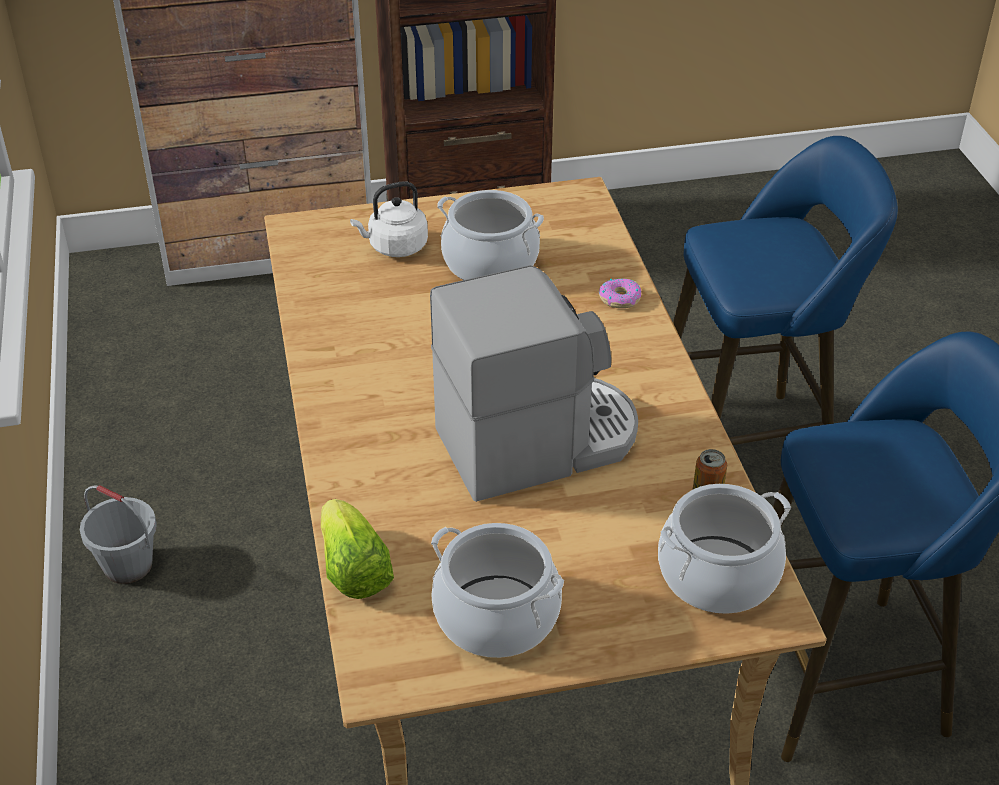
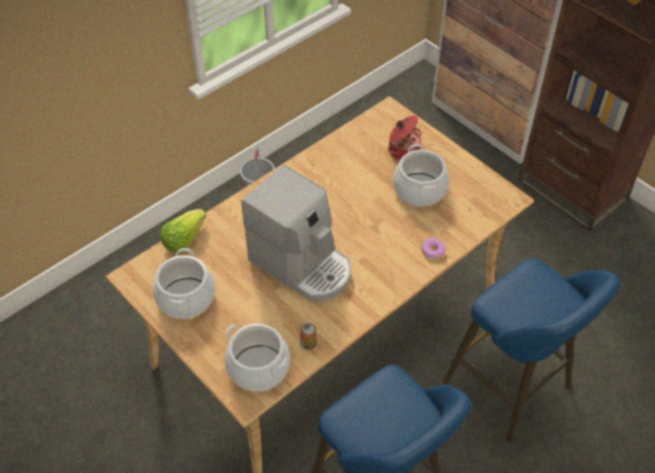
camera: 60 degrees right, 10 degrees up
(395, 247) = (403, 150): white kettle -> cooking pot

